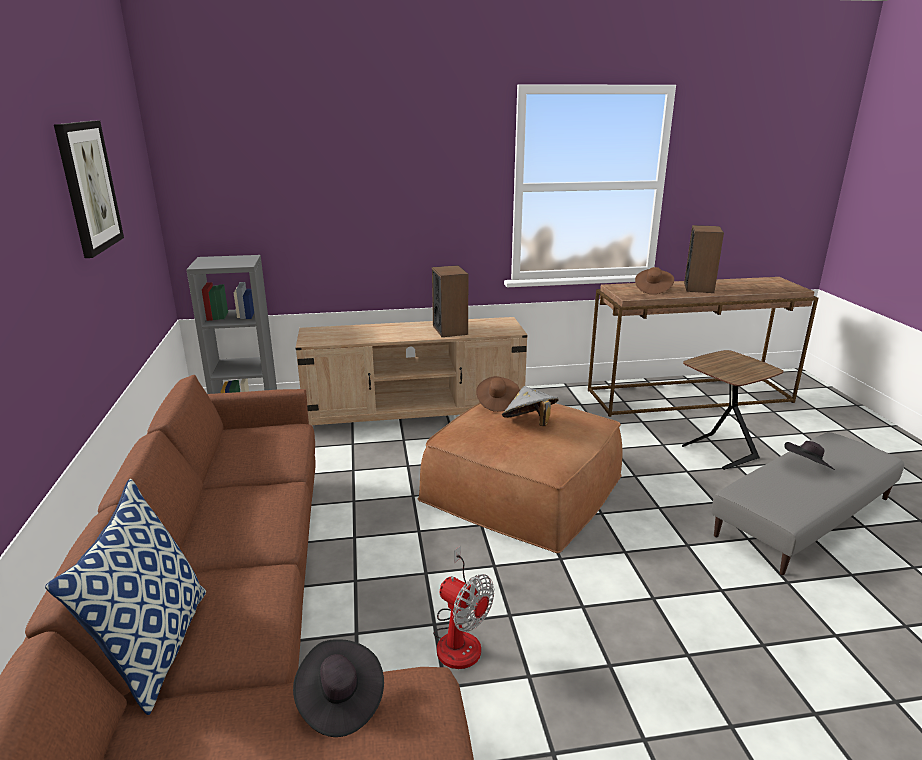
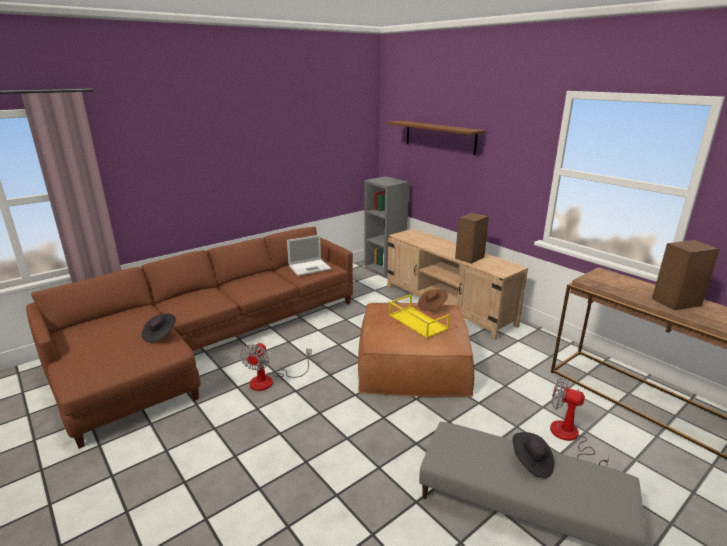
camera: 60 degrees right, 0 degrees up
(88, 187) = (300, 132): picture -> none
(154, 647) = (175, 297): pillow -> none
(265, 445) = (310, 267): none -> laptop
(313, 168) = (439, 137): none -> brown shelf
(529, 424) = (417, 322): grey hat -> yellow tray
(652, 289) = (625, 285): brown hat -> none
(718, 452) = (569, 438): brown side table -> fan

